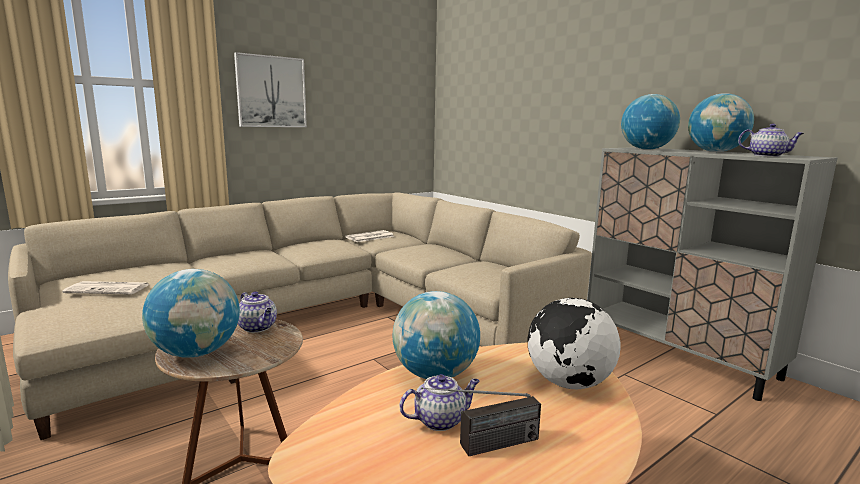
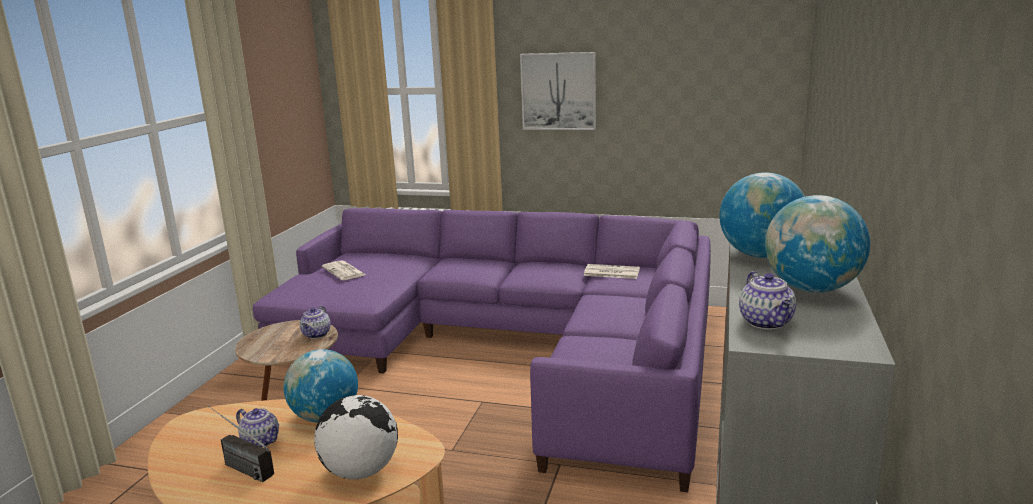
camera: 55 degrees right, 5 degrees up
(197, 353) = (264, 338): globe -> none
(314, 322) = (510, 347): beige sofa -> purple sofa

